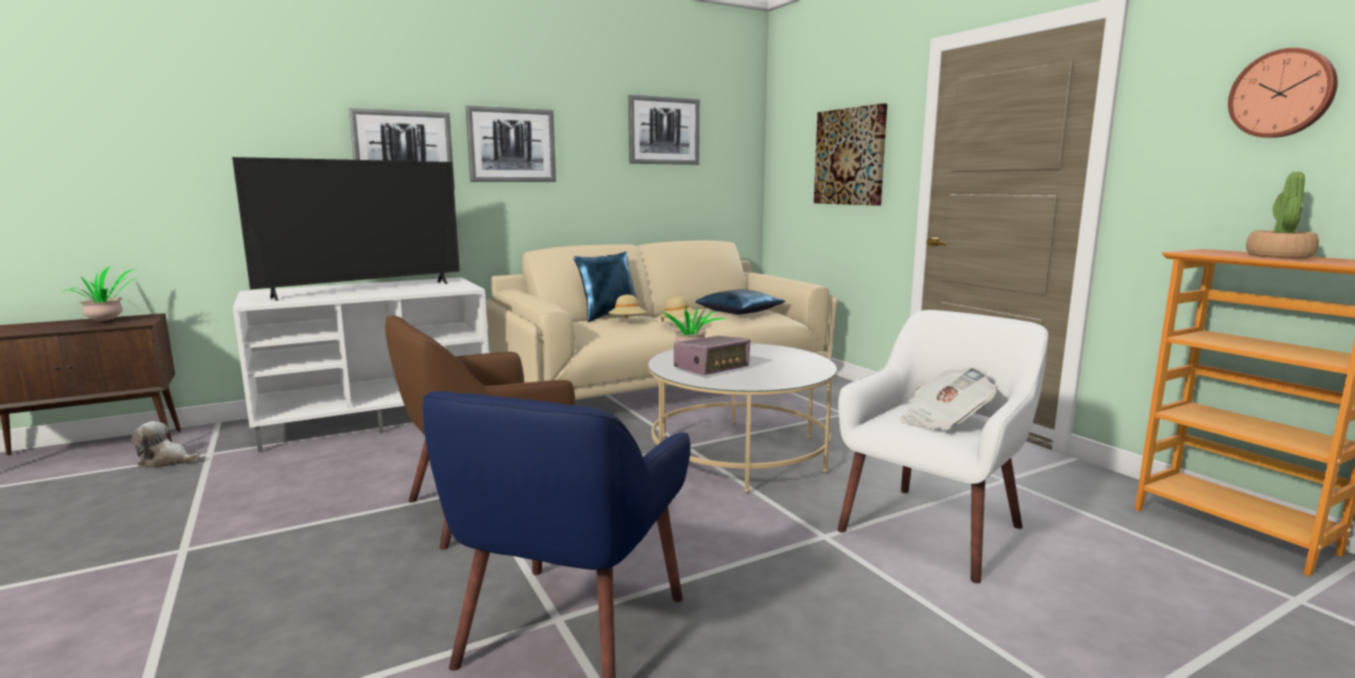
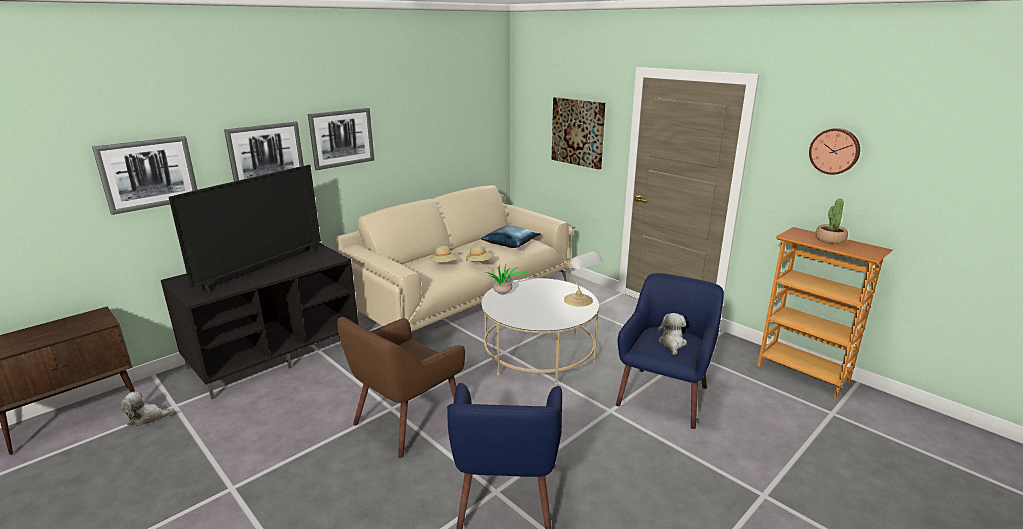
camera: 15 degrees left, 10 degrees up
(107, 321) = (74, 324): potted plant -> none
(377, 417) = (276, 353): white tv stand -> black tv stand
(609, 316) = (424, 256): blue pillow -> none
(664, 131) = (444, 110): picture -> picture (148, 174)
(712, 368) = (525, 309): radio -> none
(806, 366) = (579, 300): none -> table lamp
(934, 528) = (664, 395): white armchair -> blue armchair
(943, 421) = (672, 343): newspaper -> plush toy

